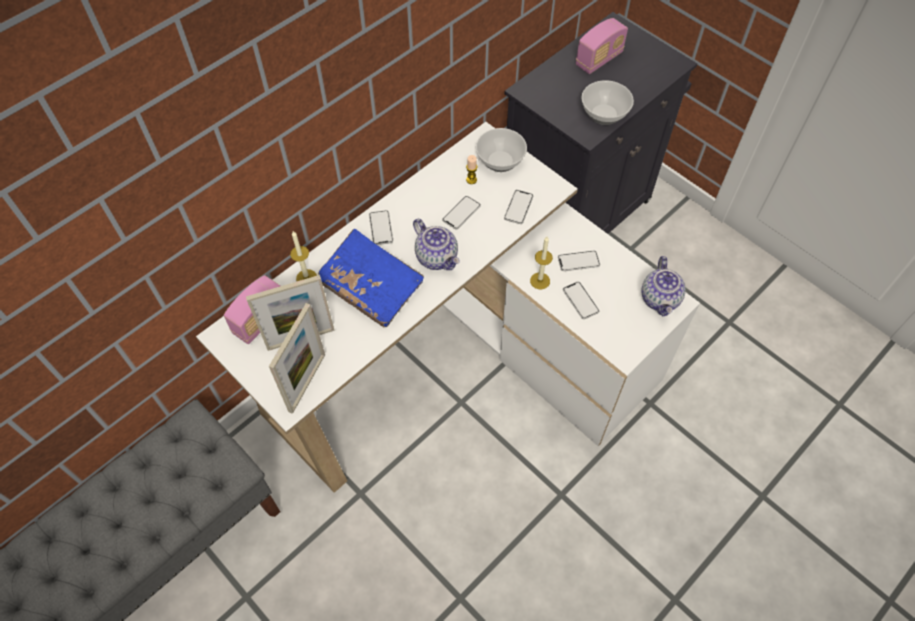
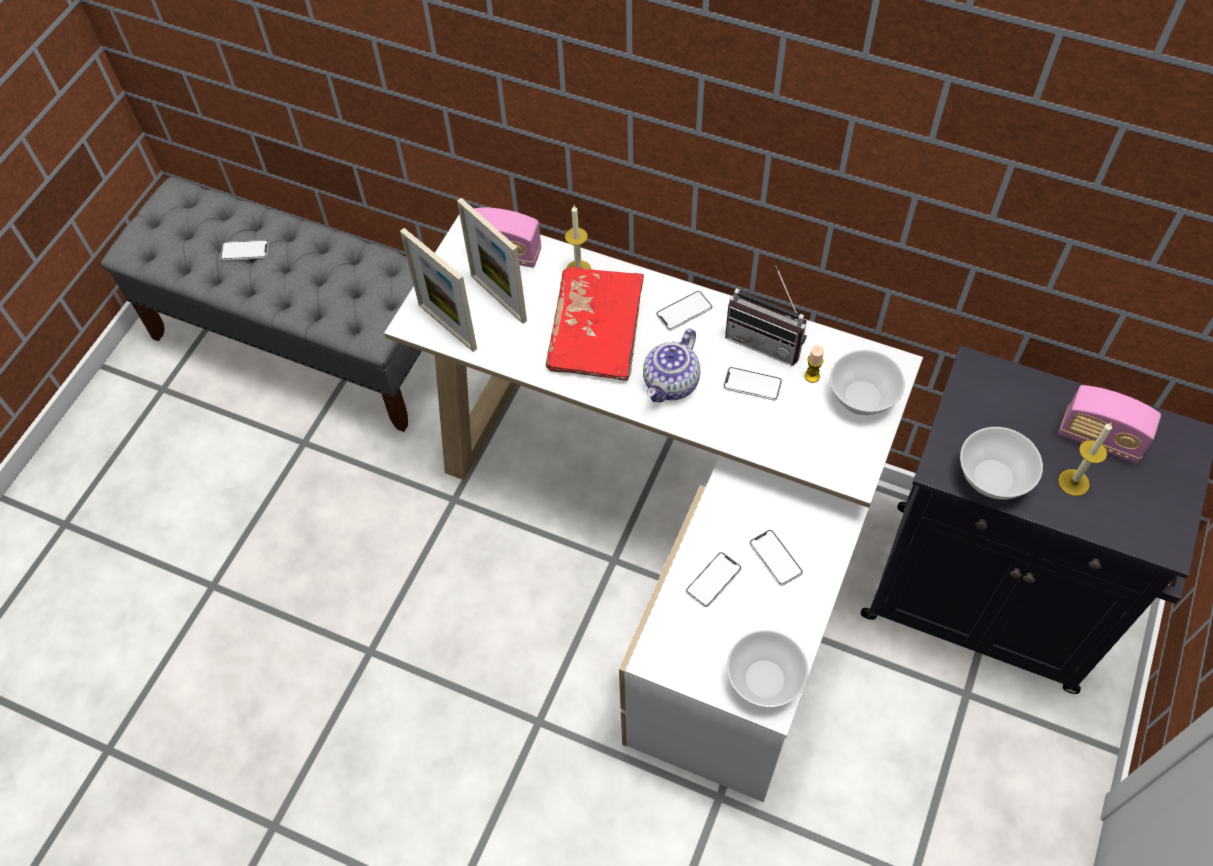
camera: 70 degrees right, 0 degrees up
(307, 382) = (447, 326): picture frame -> picture frame turned 45 degrees clockwise
(371, 286) = (596, 335): blue book -> red book
(431, 192) = (767, 340): none -> radio
(518, 207) = (797, 444): phone -> phone (245, 251)
(540, 281) = (720, 522): candle -> candle (1073, 482)
(660, 299) = (766, 680): teapot -> bowl

